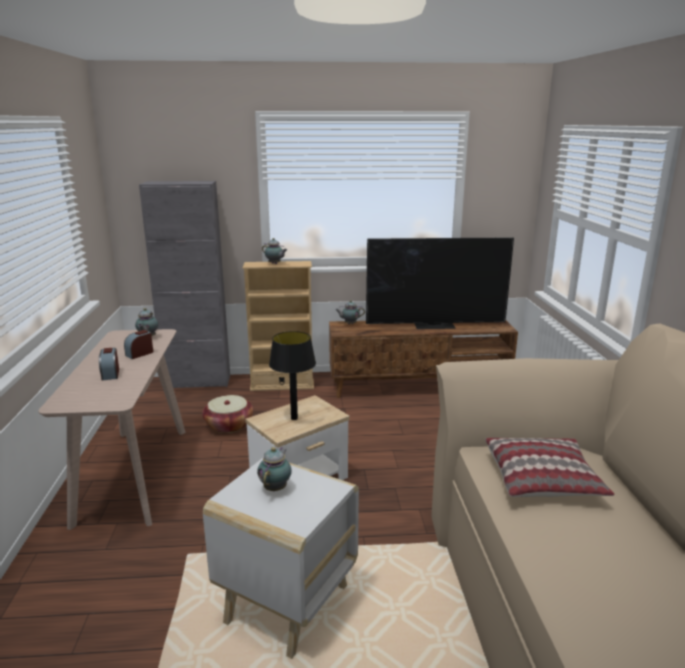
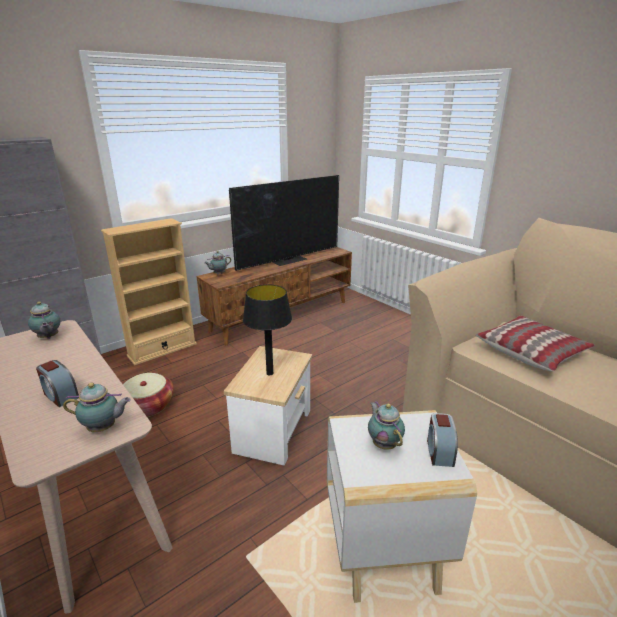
camera: 35 degrees left, 5 degrees up
(140, 354) = (66, 359): alarm clock -> alarm clock (439, 451)
(275, 264) = (140, 226): teapot -> teapot (104, 428)

